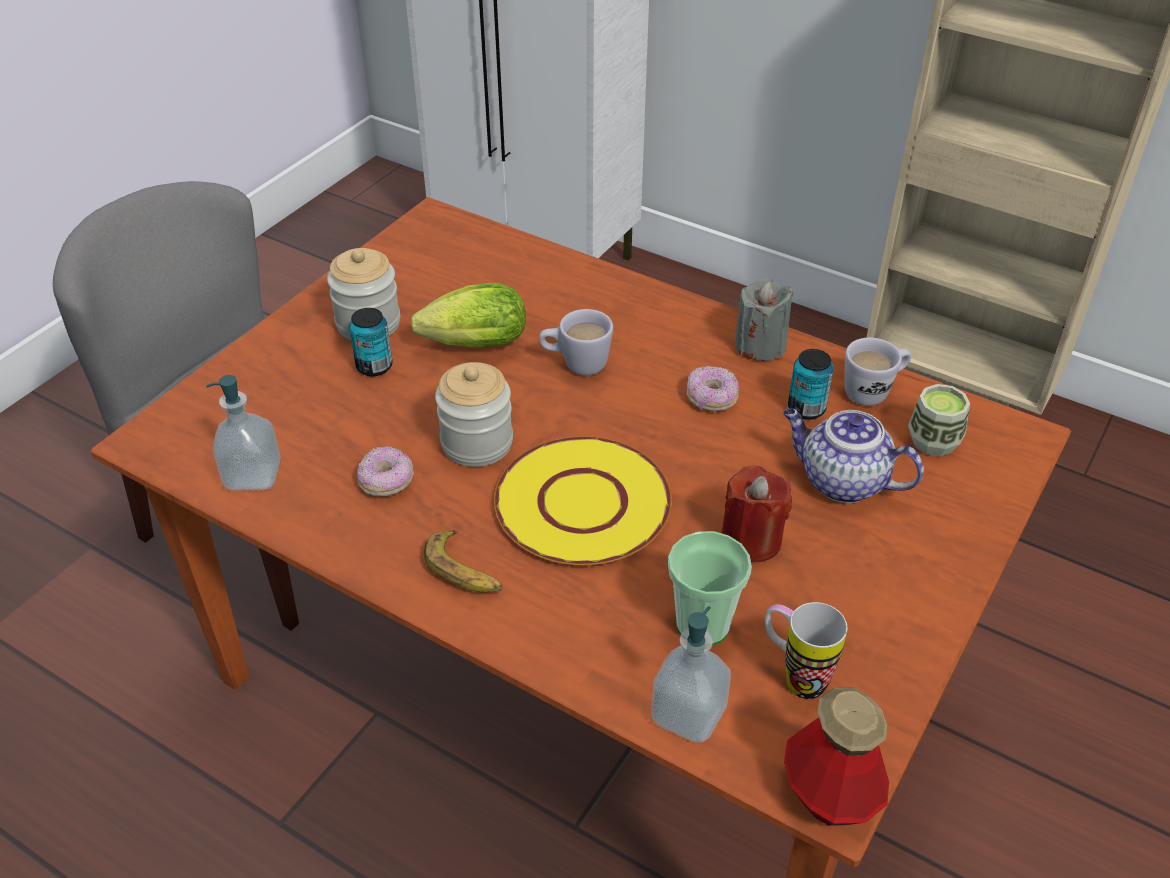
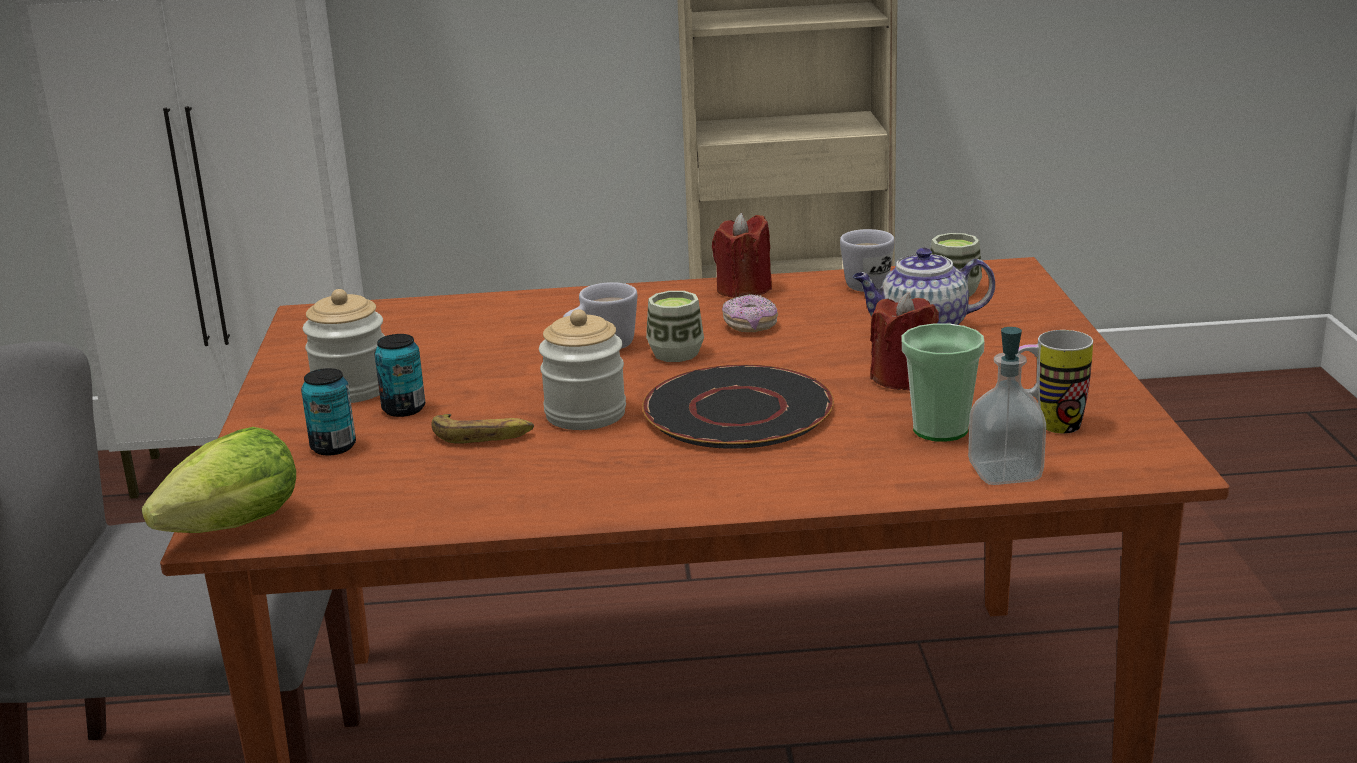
camera: 35 degrees left, 20 degrees down
(253, 475) = (389, 508): soap dispenser -> none
(387, 482) = (536, 463): donut -> none
(464, 571) = (698, 479): banana -> banana (483, 435)
(470, 345) = (481, 368): lettuce -> lettuce (226, 531)
(582, 504) = (739, 411): yellow plate -> black plate
(618, 403) = (675, 353): none -> cup
(760, 345) = (743, 290): grey candle -> red candle
(806, 409) = (834, 307): can -> can (333, 447)
(830, 795) = (1163, 465): bottle -> none

